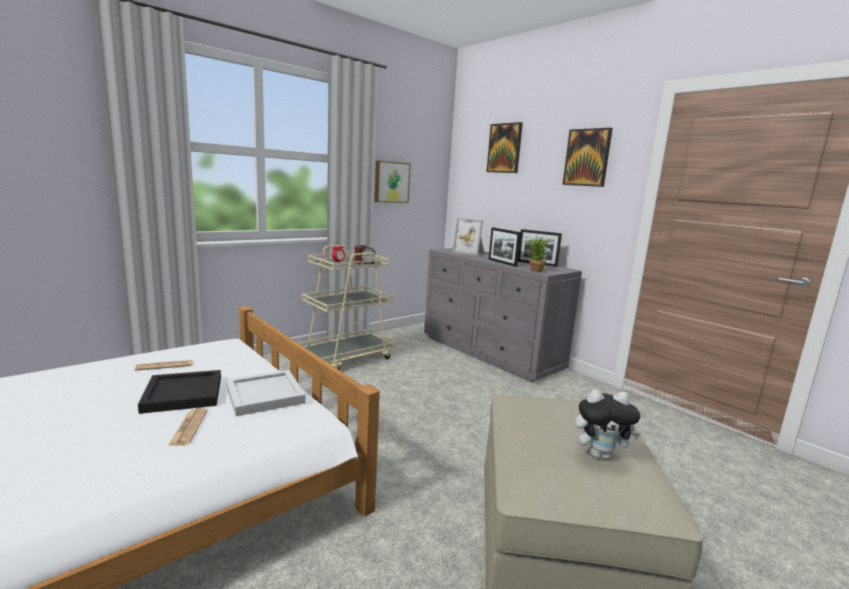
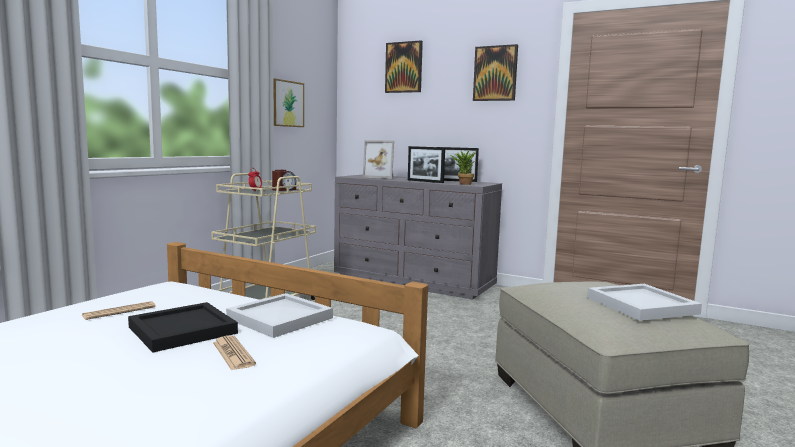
camera: 20 degrees left, 5 degrees down
(600, 455) = (641, 305): plush toy -> white tray

